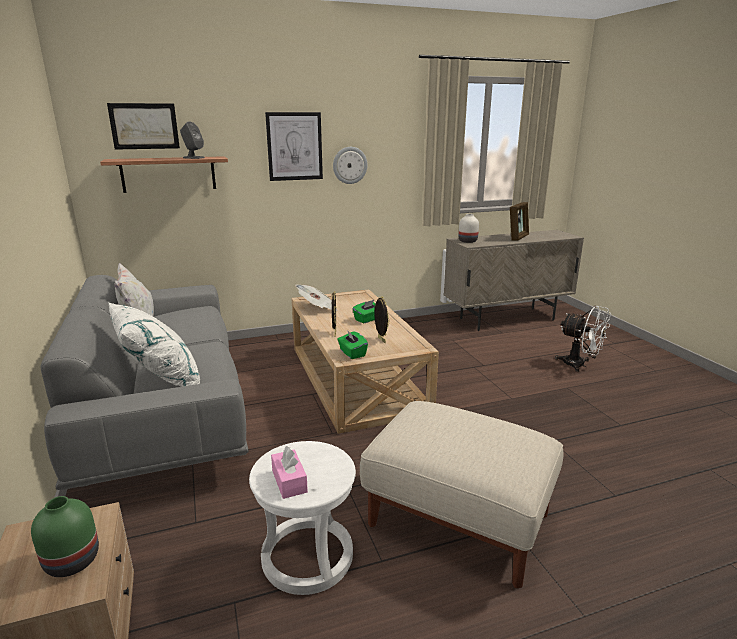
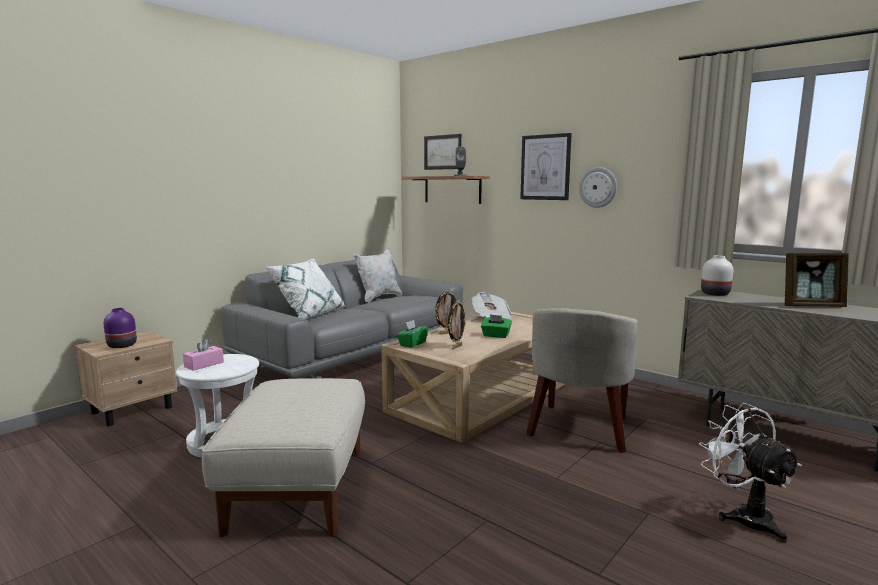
camera: 60 degrees right, 10 degrees down
(72, 560) = (122, 345): green vase -> purple vase
(450, 366) = (579, 429): none -> beige armchair
(579, 365) = (744, 515): white fan -> white fan turned 150 degrees clockwise

